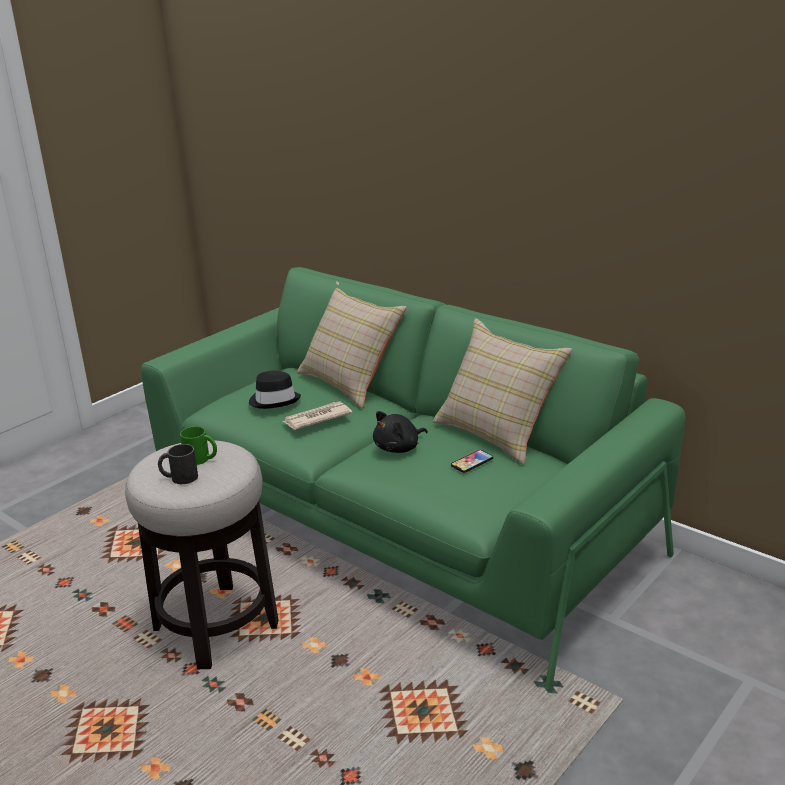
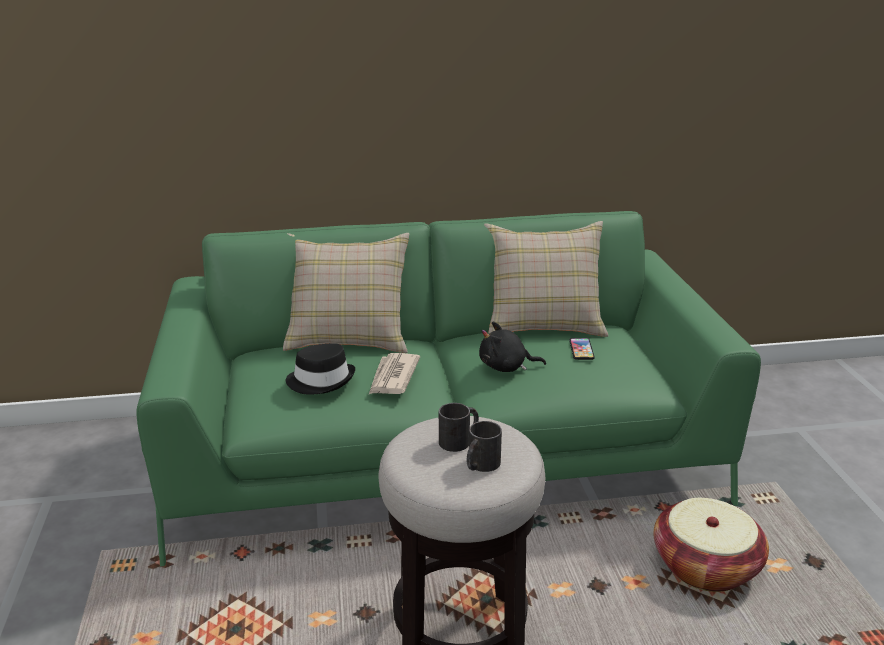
camera: 50 degrees left, 0 degrees up
(201, 459) = (459, 440): green mug -> black mug
(399, 448) = (506, 367): black plush toy -> black plush toy turned 90 degrees clockwise
(435, 707) = (705, 566): none -> basket

